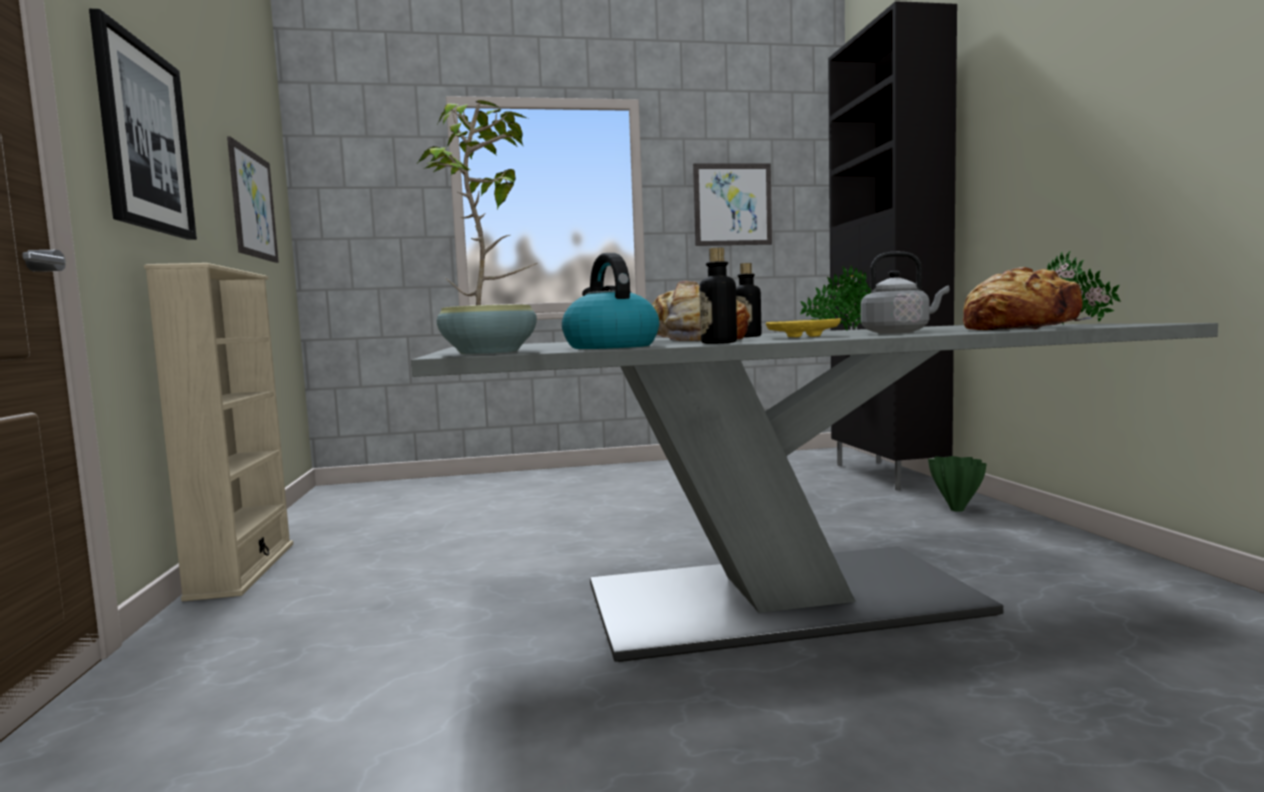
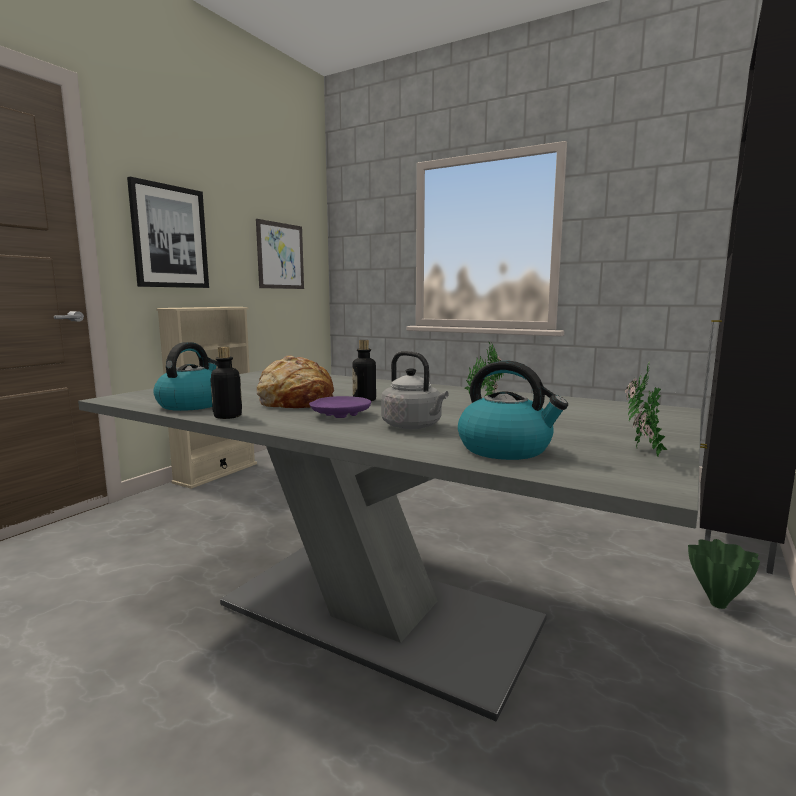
camera: 40 degrees right, 5 degrees up
(492, 352) = (136, 398): potted plant -> none
(732, 204) = (653, 233): picture -> none
(802, 336) = (340, 415): yellow plate -> purple plate
(1020, 328) = (506, 449): bread -> kettle

